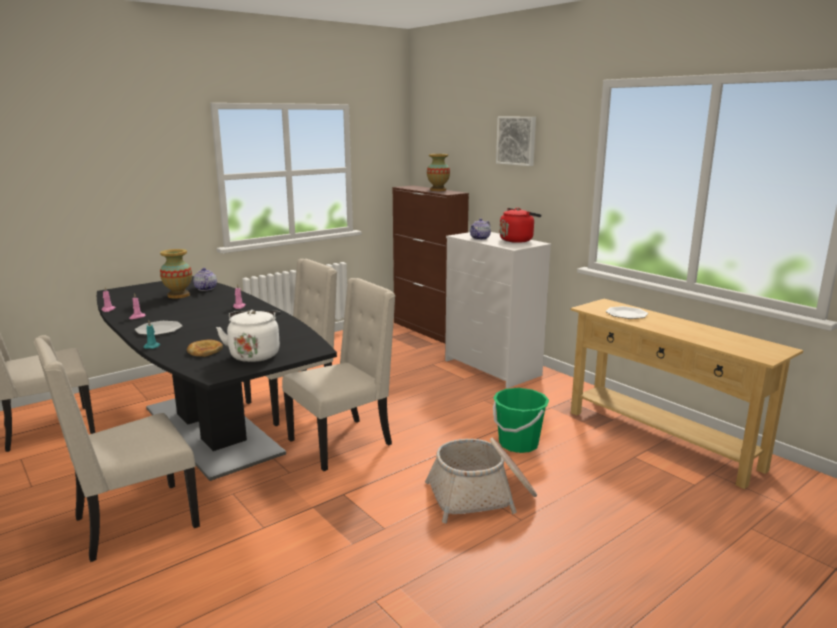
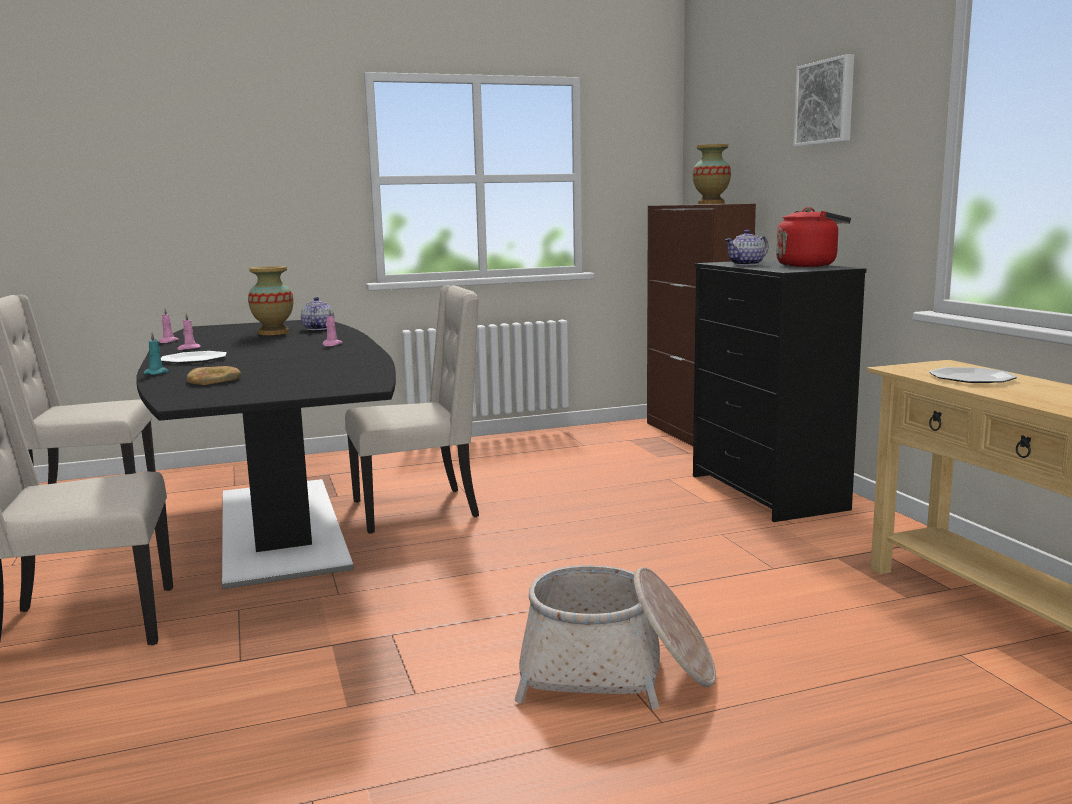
camera: 20 degrees right, 5 degrees down
(255, 354) = (271, 387): white kettle -> none
(342, 442) = (447, 565): beige chair -> none
(493, 368) = (768, 492): white dresser -> black dresser
(518, 444) = (738, 604): green bucket -> none

